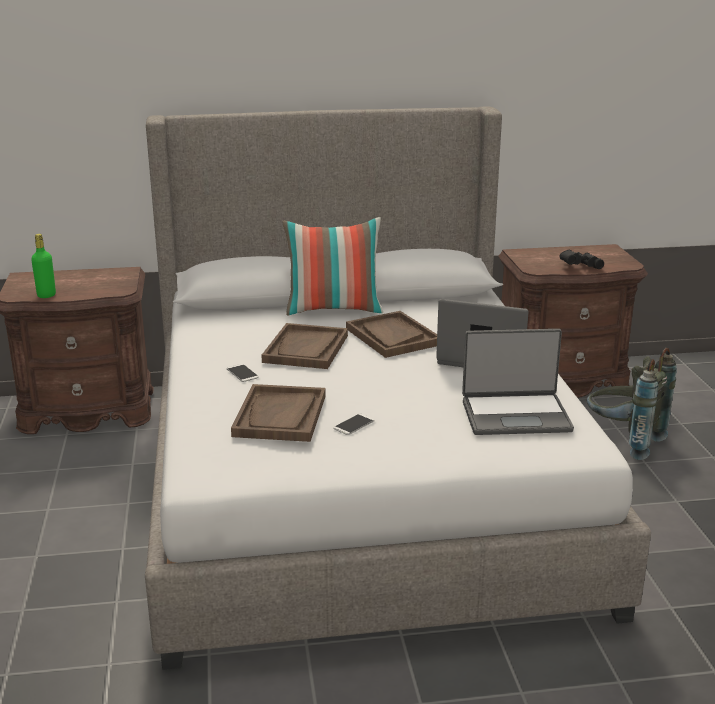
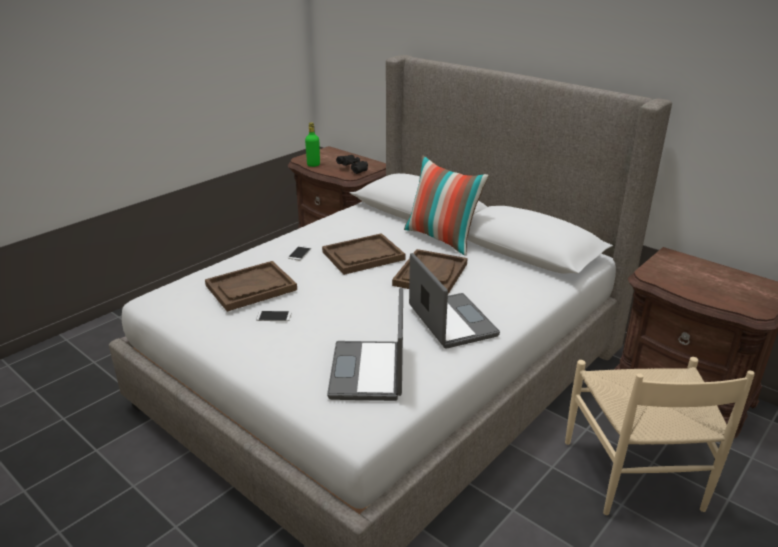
camera: 50 degrees right, 5 degrees up
(515, 415) = (369, 372): laptop -> laptop turned 45 degrees clockwise
(579, 267) = (697, 290): black binoculars -> black binoculars (354, 169)
(623, 441) = (636, 476): grey backpack -> beige chair

